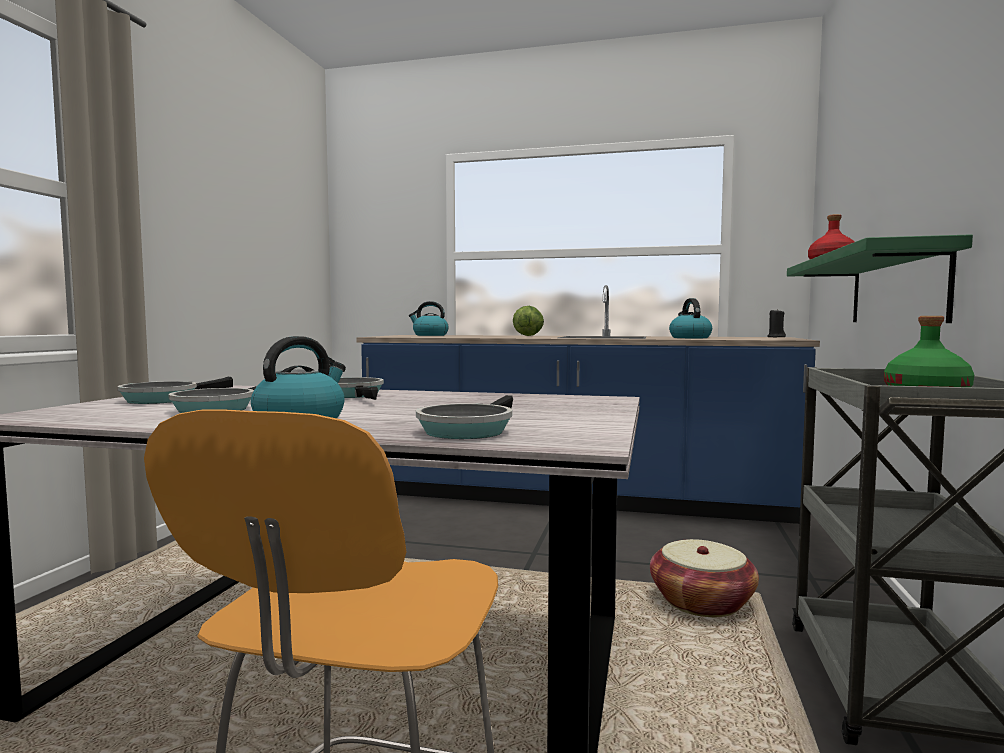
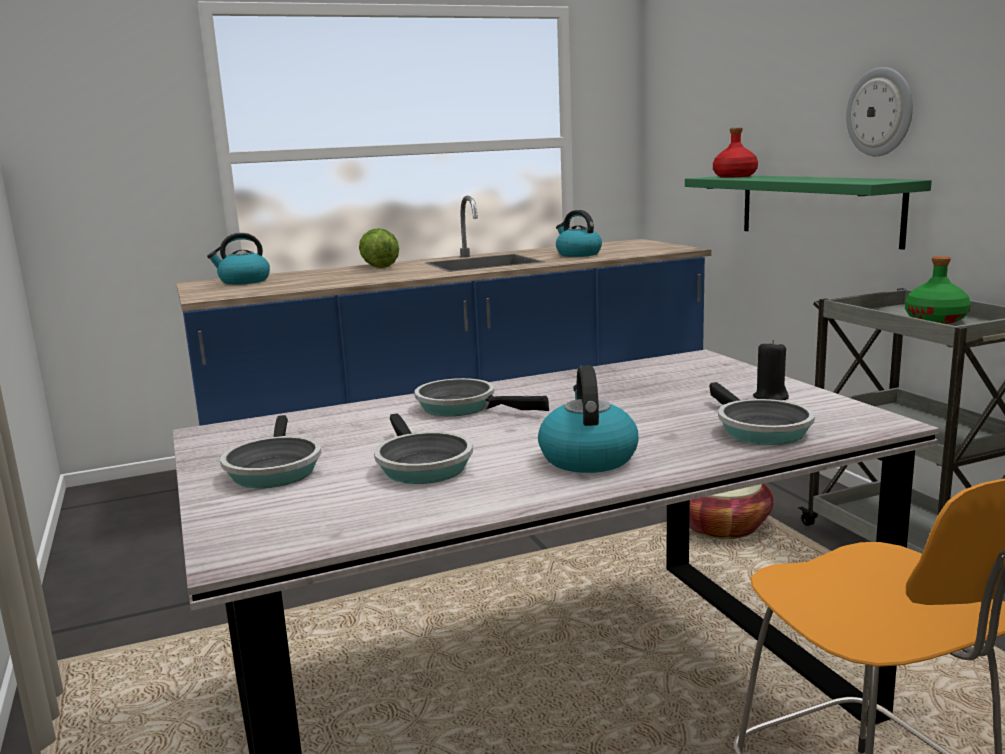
camera: 35 degrees left, 10 degrees up
(776, 337) = (638, 242): black candle -> black candle (771, 398)
(938, 169) = (880, 112): none -> wall clock

